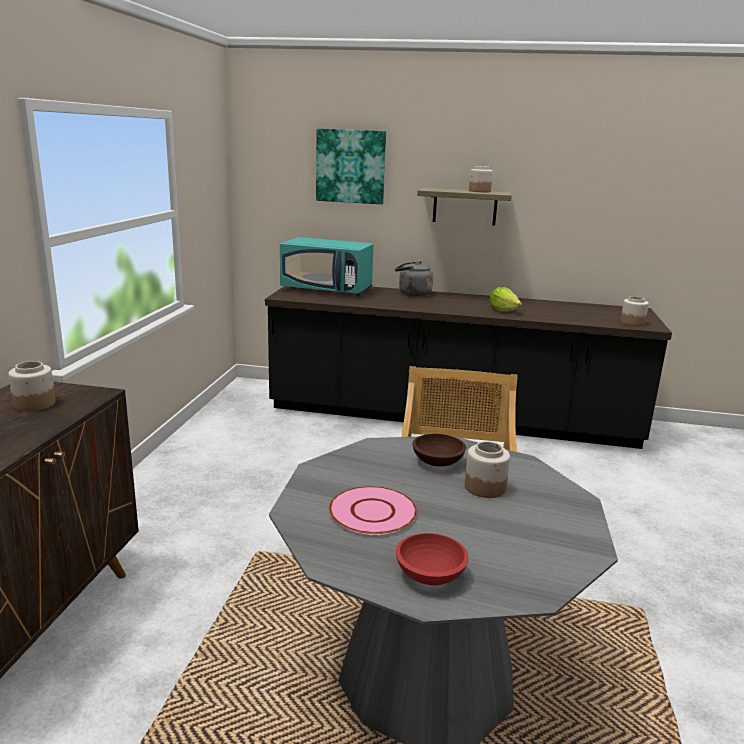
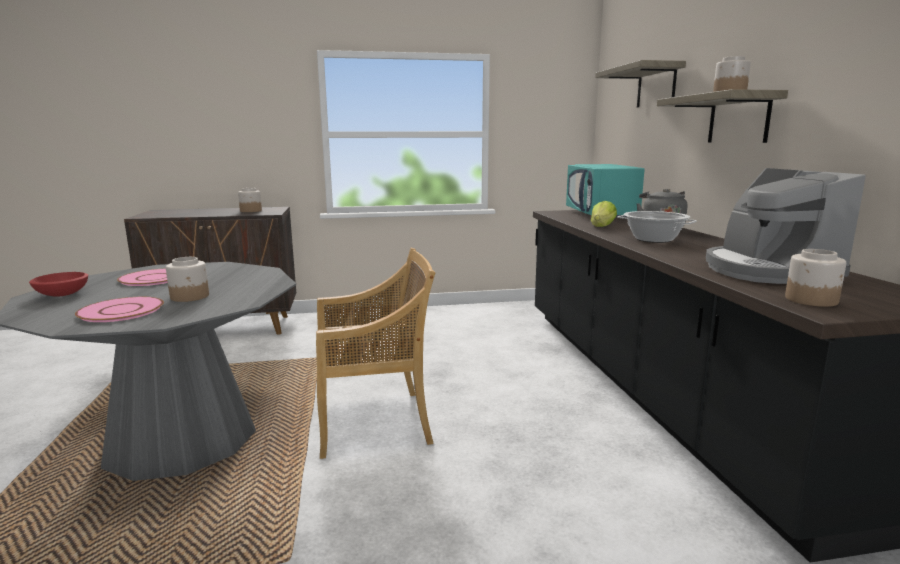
camera: 70 degrees right, 5 degrees down
(350, 166) = (656, 86): picture -> shelf
(437, 461) = (238, 283): brown bowl -> none
(457, 305) = (654, 239): none -> cooking pot
(503, 310) = (680, 251): lettuce -> lettuce (602, 226)
(531, 525) = (120, 311): none -> pink plate
(568, 312) = (766, 271): none -> coffee machine

